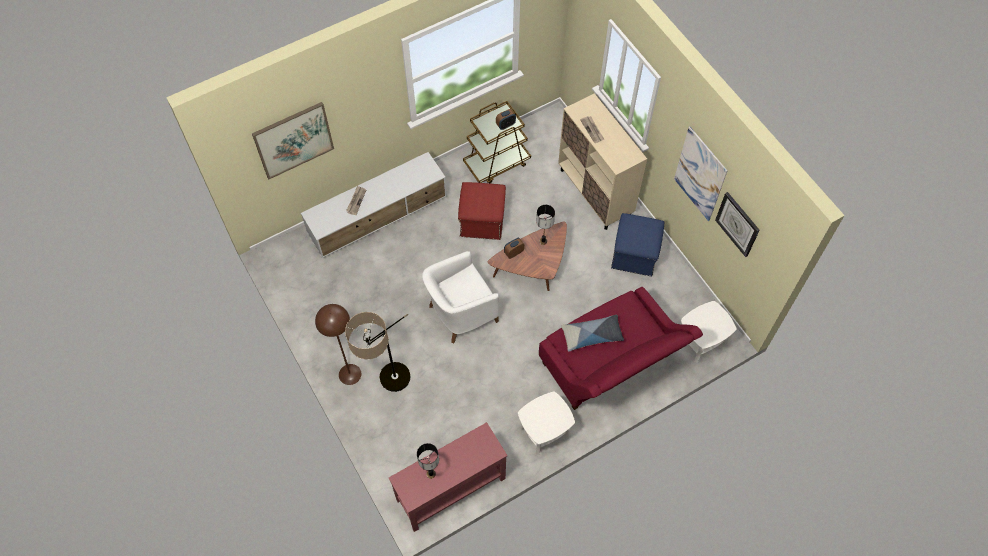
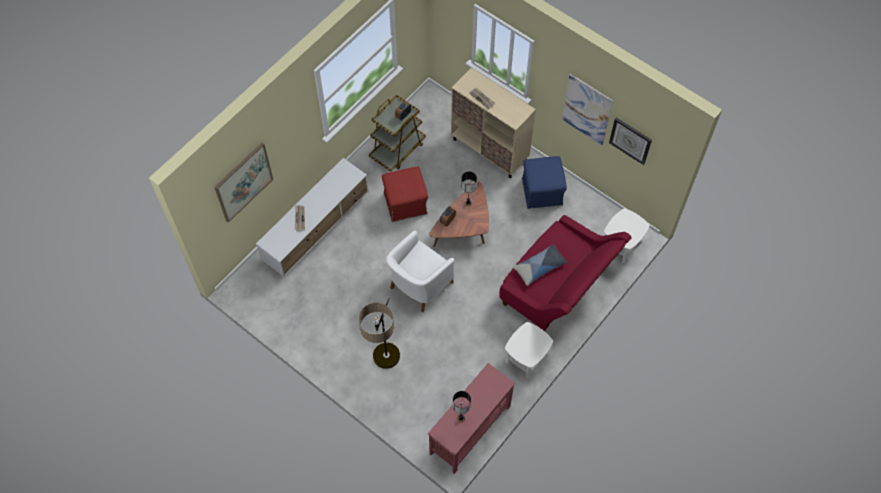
camera: 20 degrees left, 0 degrees up
(349, 374) = (347, 366): brown floor lamp -> none

